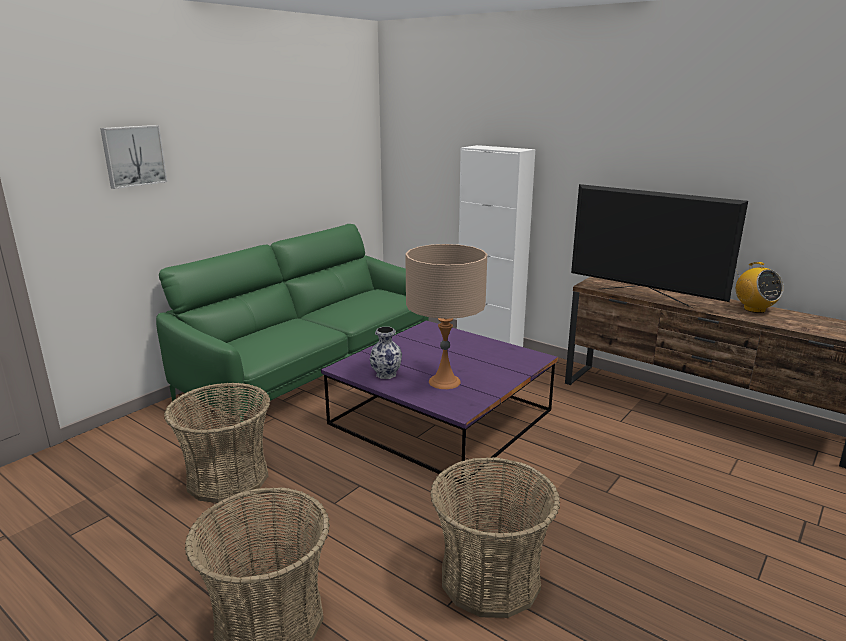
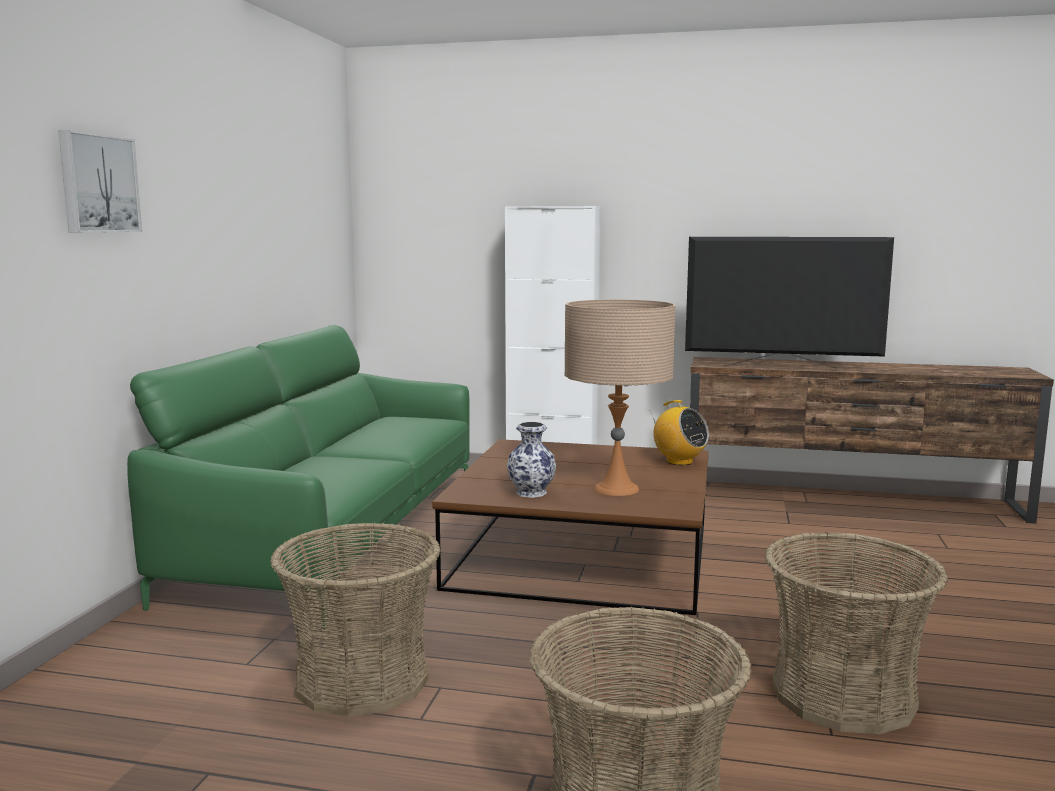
camera: 25 degrees left, 10 degrees down
(441, 417) = (583, 555): purple coffee table -> brown coffee table
(754, 309) = (898, 366): radio -> radio (679, 462)

